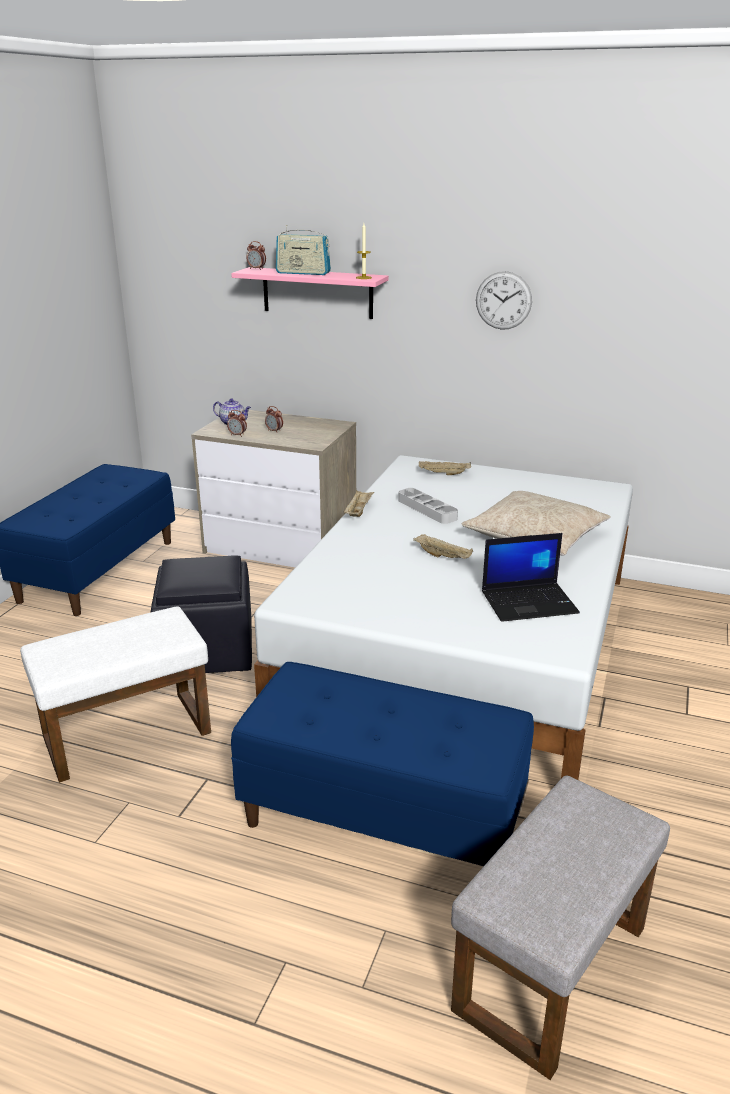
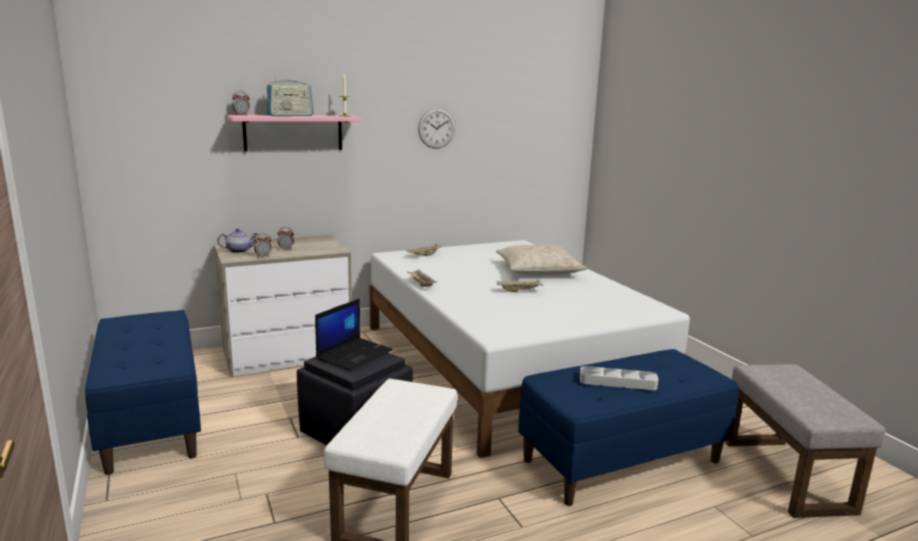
camera: 45 degrees left, 10 degrees down
(427, 509) = (457, 273): grey tray -> grey tray (617, 382)
(529, 602) = (603, 296): laptop -> laptop (354, 354)

